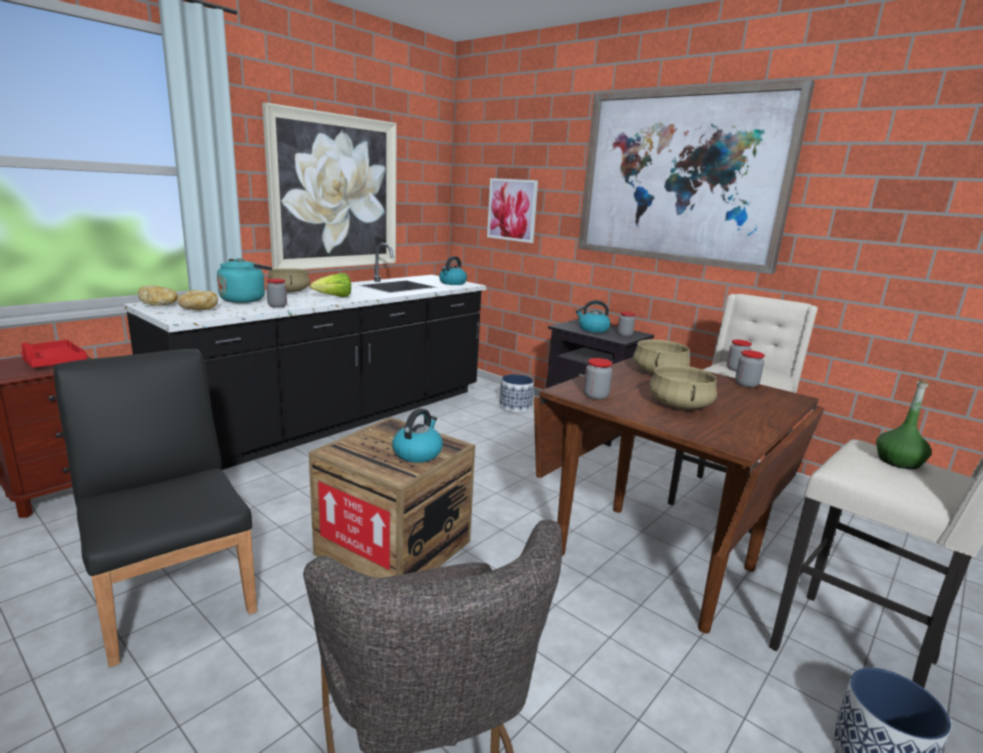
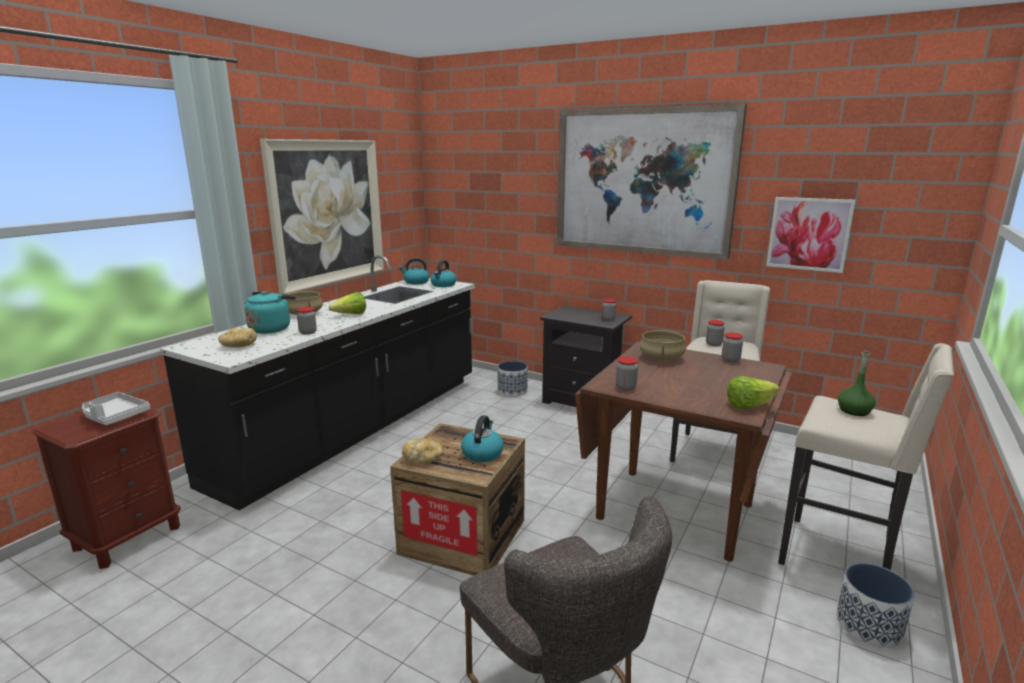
camera: 10 degrees left, 0 degrees up
(53, 362) = (114, 416): red tray -> grey tray
(160, 304) = (197, 345): bread -> bread (423, 459)
(174, 593) = (291, 609): black chair -> none
(512, 210) = (488, 211): picture -> picture (809, 234)
(593, 329) = (579, 316): kettle -> kettle (416, 282)
(680, 405) = (691, 386): beige cooking pot -> none
(746, 435) = (749, 406): none -> lettuce

